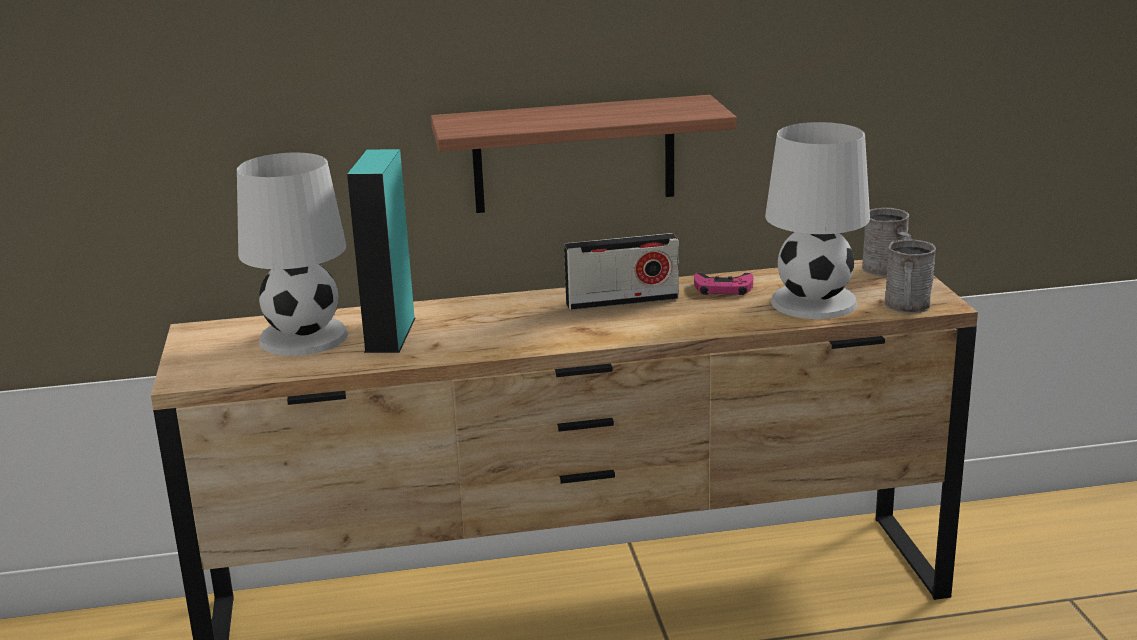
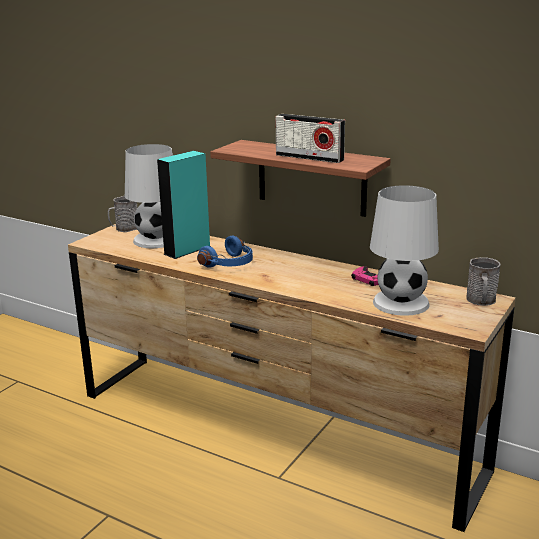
camera: 40 degrees right, 0 degrees up
(500, 331) = (230, 264): none -> blue headphones
(622, 301) = (309, 269): radio -> radio (309, 157)
(907, 307) = (447, 324): grey mug -> grey mug (124, 229)

